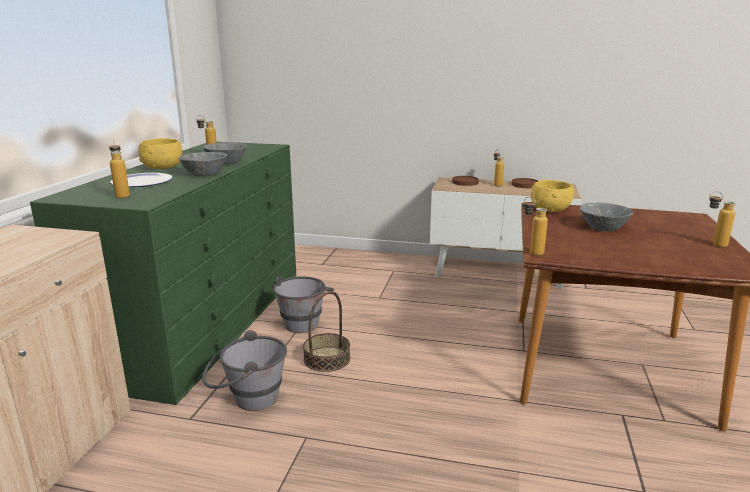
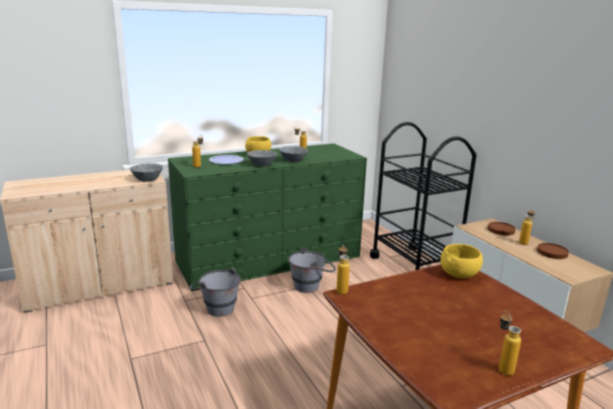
camera: 50 degrees right, 0 degrees up
(326, 359) = (282, 311): basket -> none
(357, 262) = (414, 266): none -> black cart
(602, 227) = (452, 305): grey bowl -> grey bowl (147, 179)

